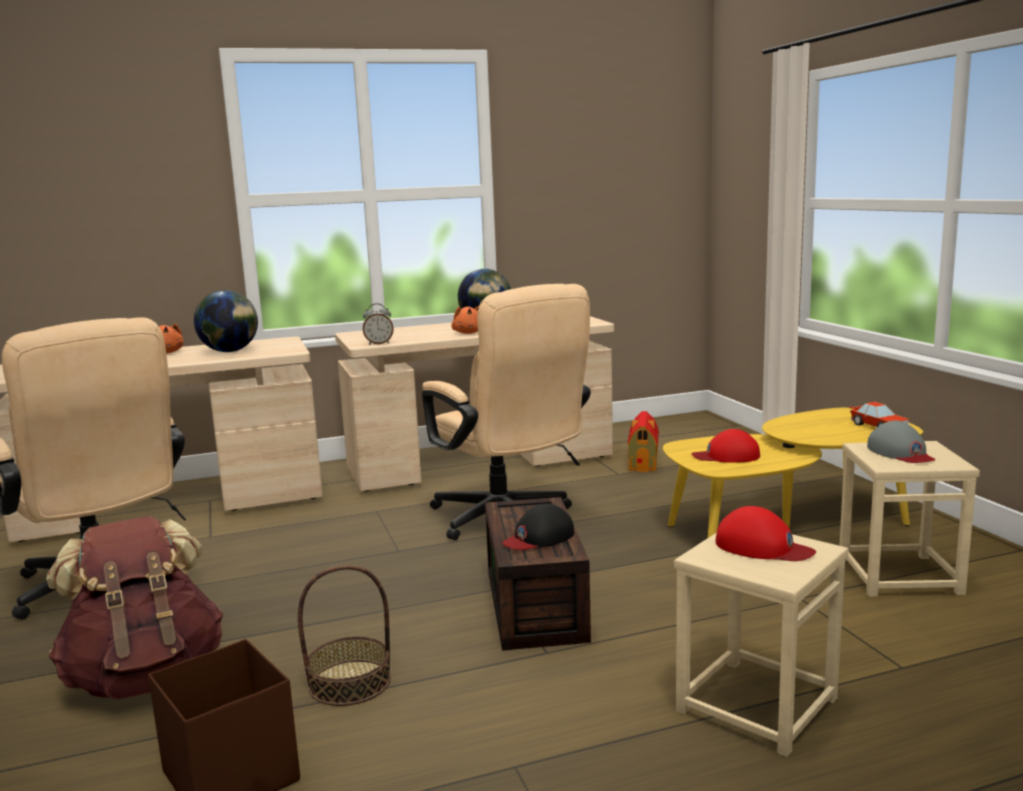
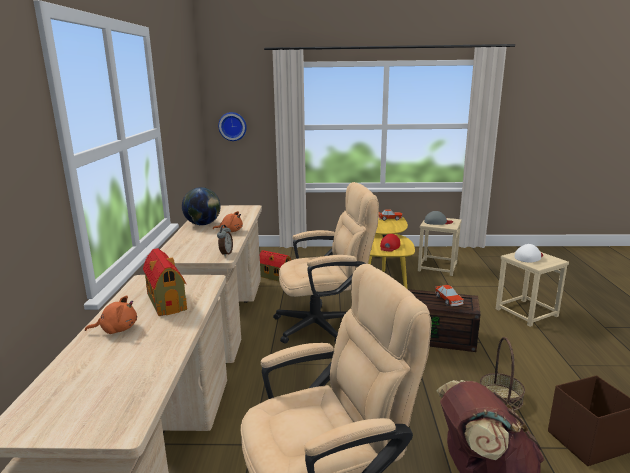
camera: 70 degrees left, 5 degrees up
(229, 352) = (166, 301): globe -> toy house
(539, 537) = (448, 300): black cap -> toy car
(737, 199) = (233, 126): none -> wall clock
(762, 547) = (529, 257): red cap -> white cap

